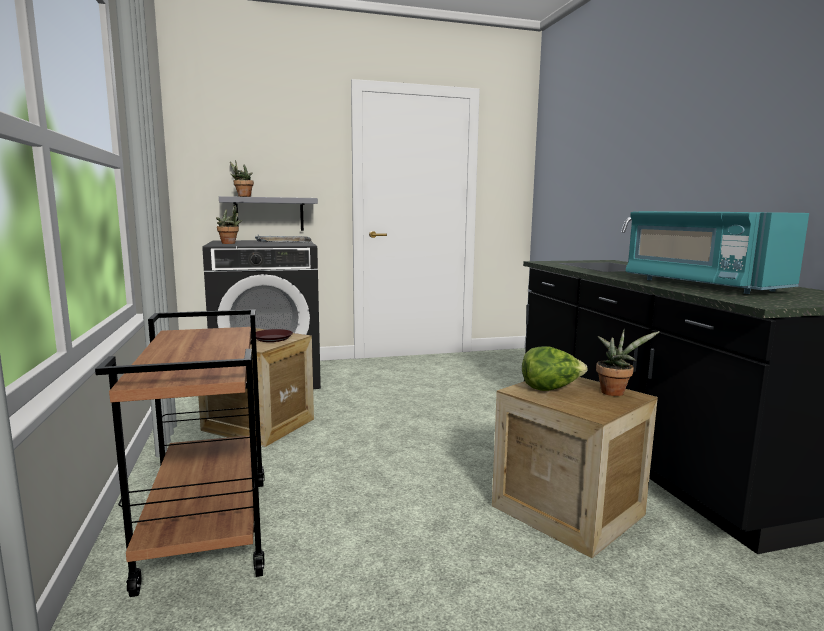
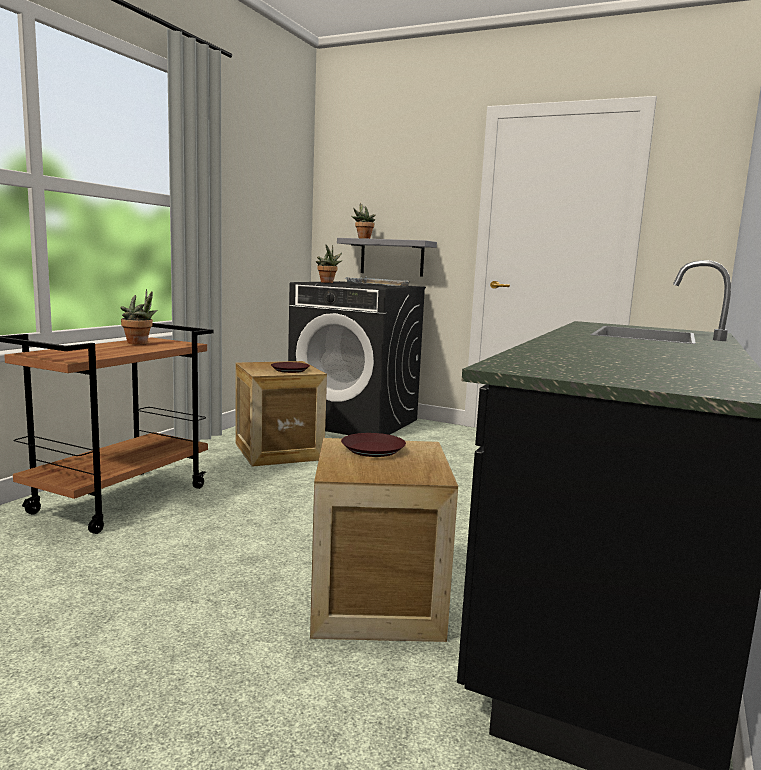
camera: 40 degrees right, 0 degrees up
(550, 389) = (373, 449): lettuce -> brown plate
(615, 392) = (426, 469): potted plant -> potted plant (140, 343)
(700, 285) = (601, 353): turquoise microwave -> none

